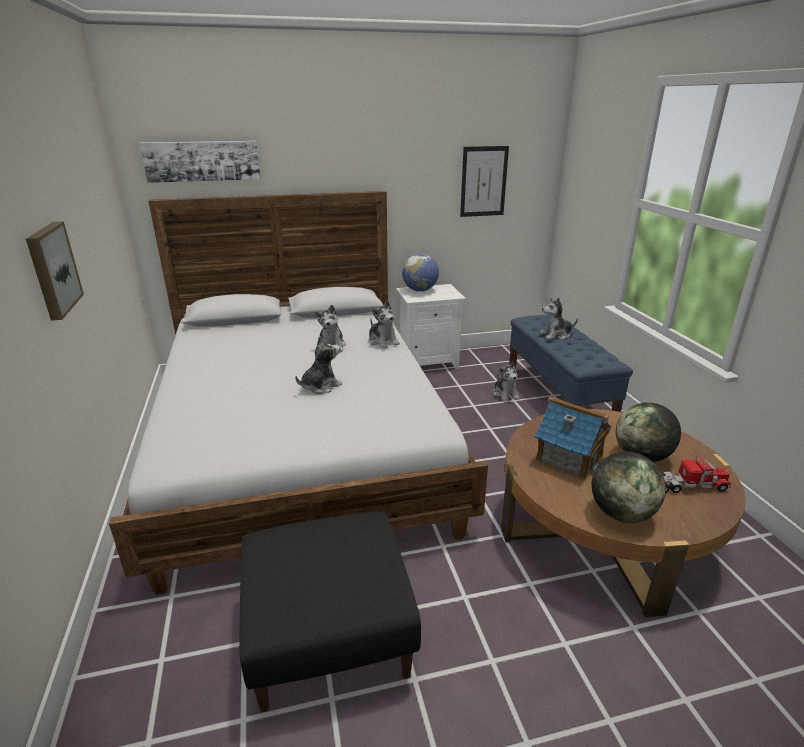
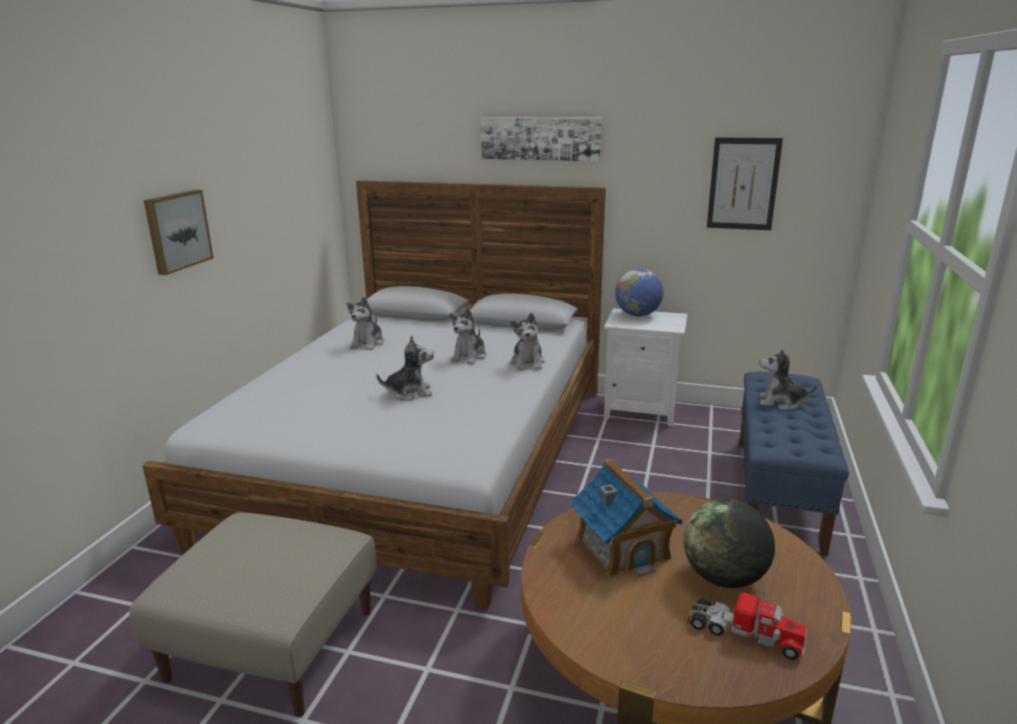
camera: 30 degrees right, 5 degrees down
(202, 161) = (411, 143): picture -> picture (540, 138)
(330, 633) = (274, 644): black ottoman -> beige ottoman
(505, 394) = (704, 471): plush toy -> plush toy (368, 343)
(620, 513) = (608, 629): globe -> none

